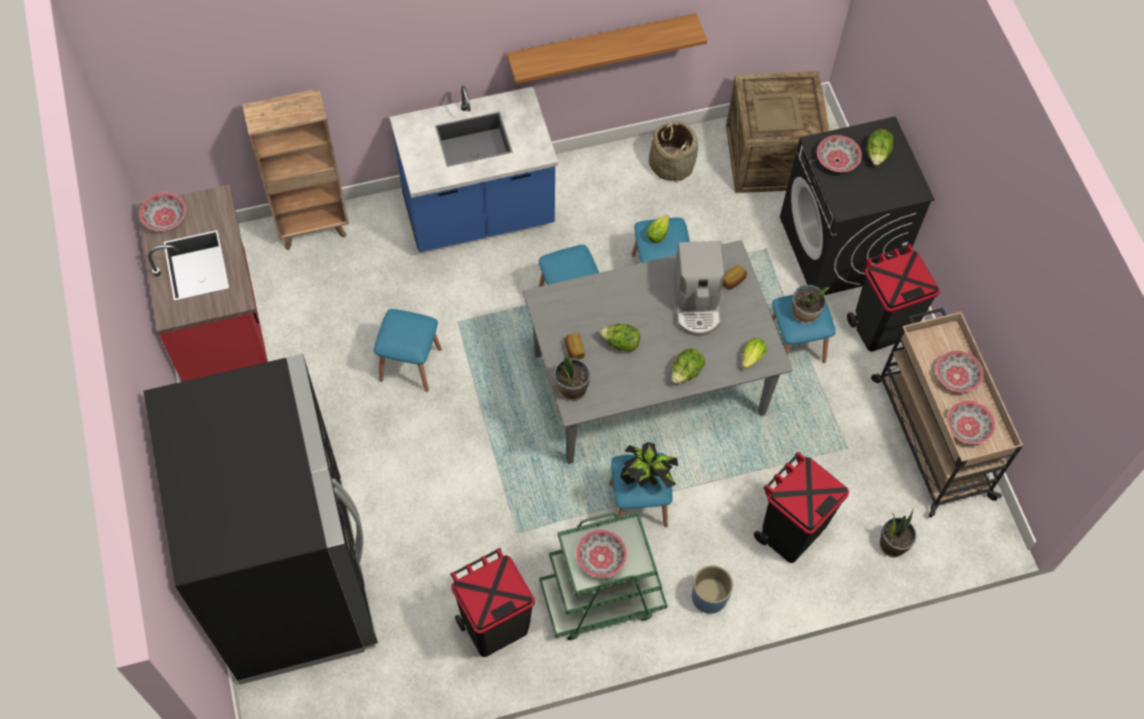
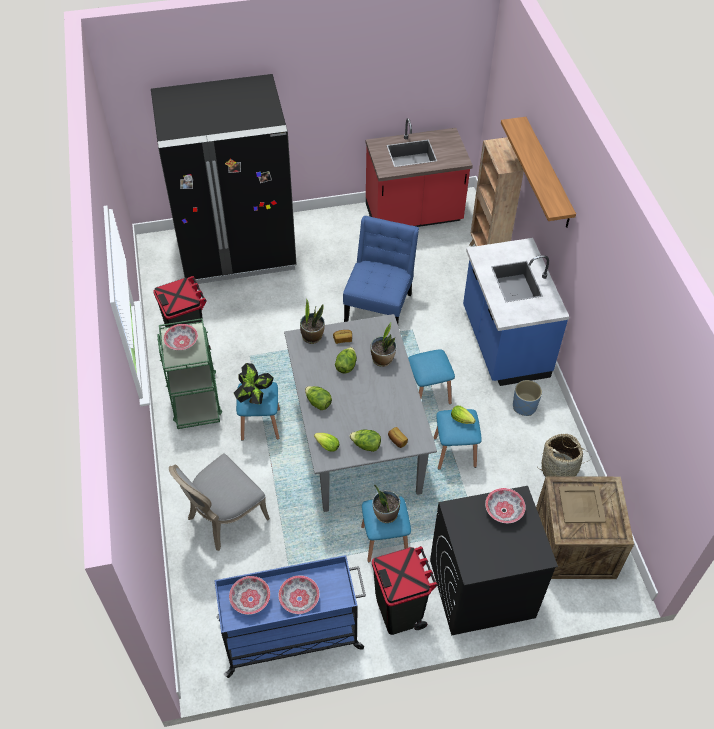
camera: 95 degrees right, 10 degrees down
(164, 218) = (446, 139): bowl -> none
(410, 364) = (379, 304): blue stool -> blue chair
(601, 44) = (599, 340): shelf -> shelf (547, 173)
(696, 304) = (377, 415): coffee machine -> none
(709, 597) = (184, 461): blue planter -> blue planter (524, 406)
(790, 532) = (224, 518): black trash can -> grey chair
(877, 155) = (511, 543): lettuce -> lettuce (366, 445)
(892, 544) = (202, 589): potted plant -> potted plant (382, 359)
(930, 436) = (292, 635): beige cart -> blue cart

